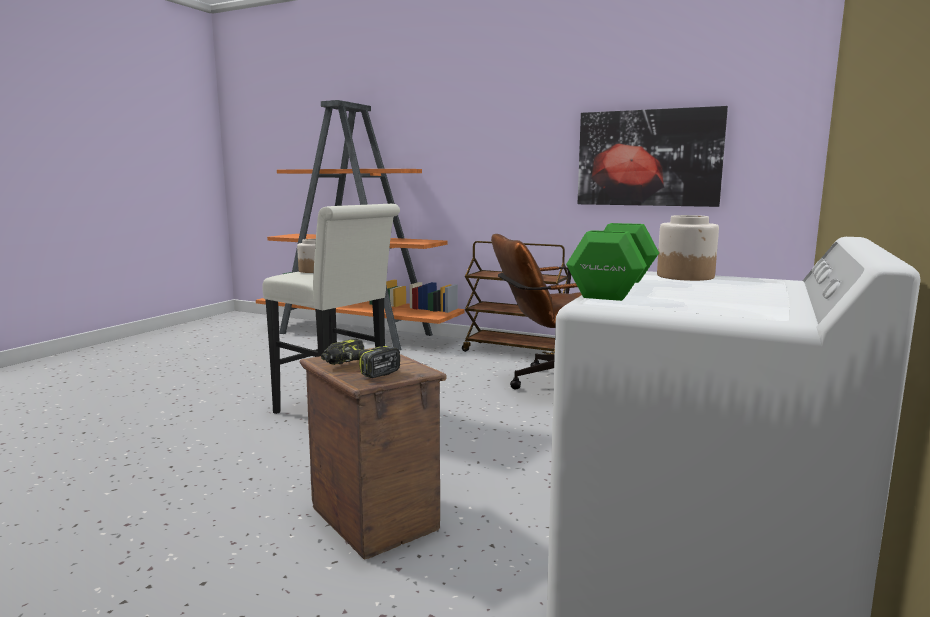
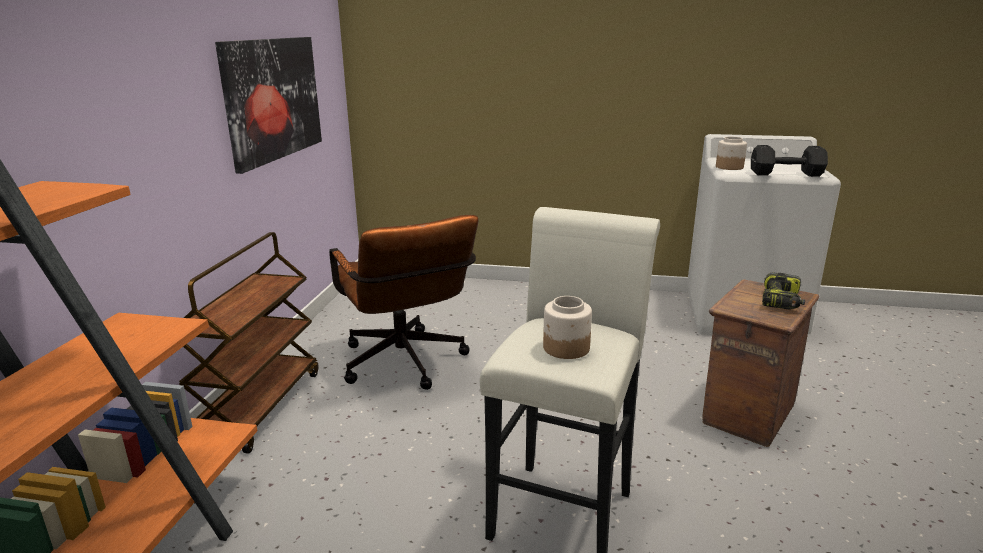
camera: 105 degrees left, 10 degrees up
(616, 287) = (784, 174): green dumbbell -> black dumbbell

